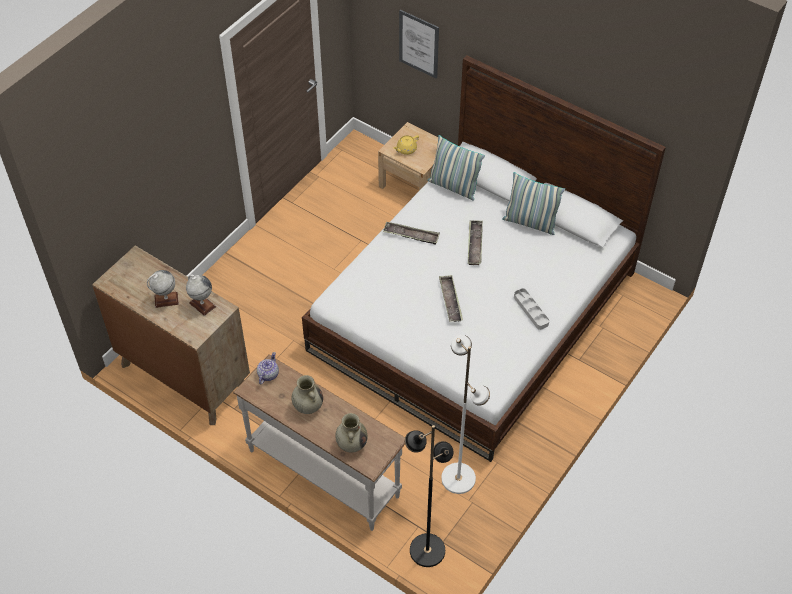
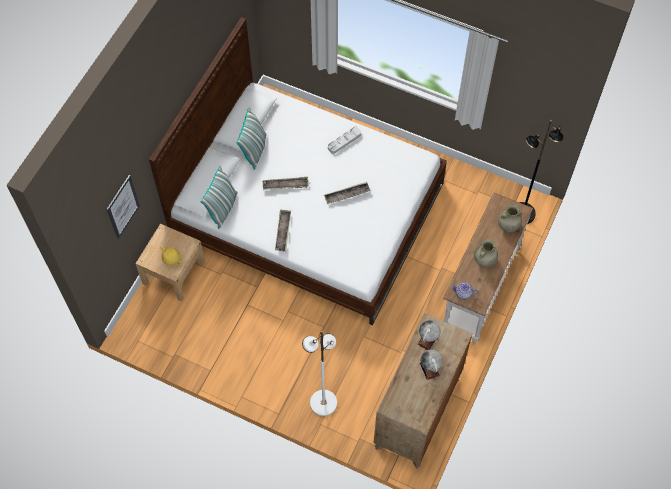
camera: 100 degrees left, 10 degrees up
(459, 478) = (461, 201): white floor lamp -> white floor lamp (323, 402)

